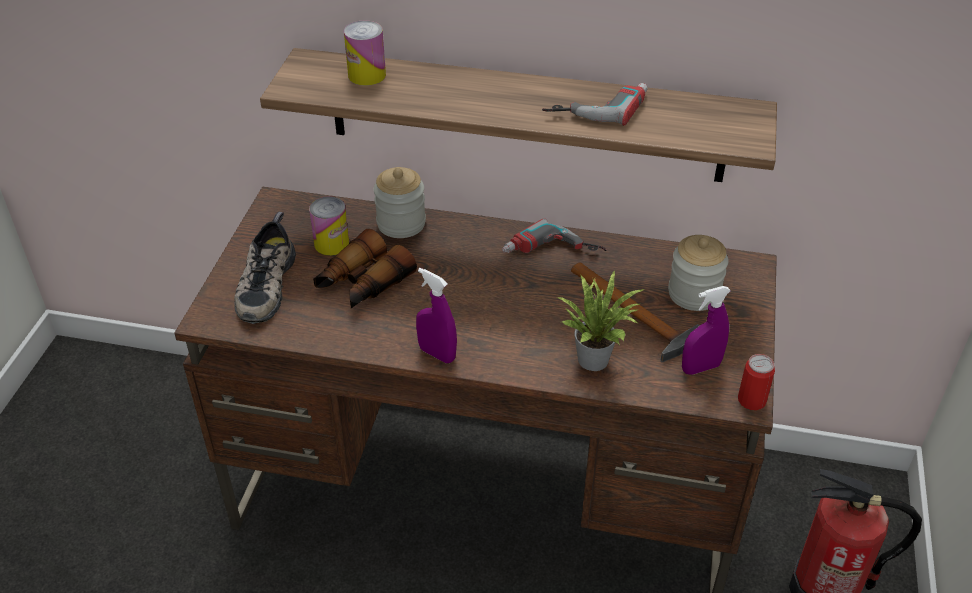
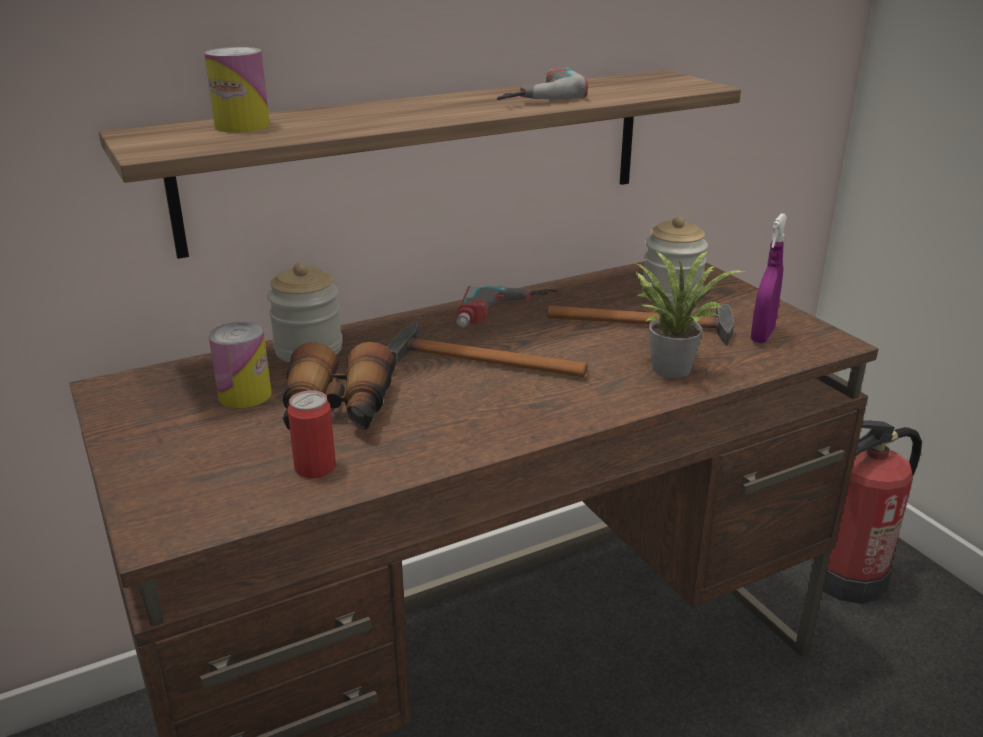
camera: 40 degrees left, 15 degrees down
(264, 284) = (201, 464): shoe -> none
(437, 354) = (517, 431): purple spray bottle -> none
(484, 285) = (477, 359): none -> hammer
(751, 400) = (835, 338): can -> can (315, 467)

